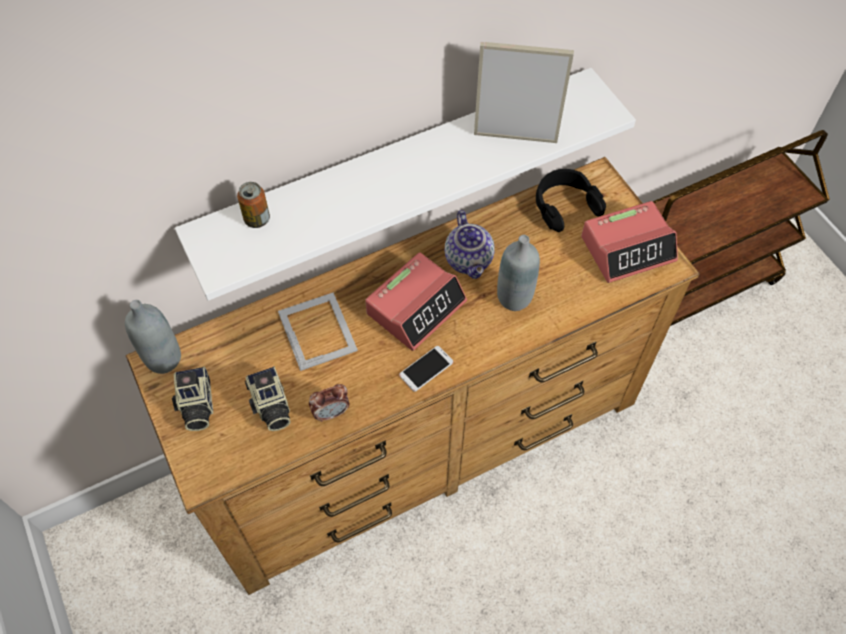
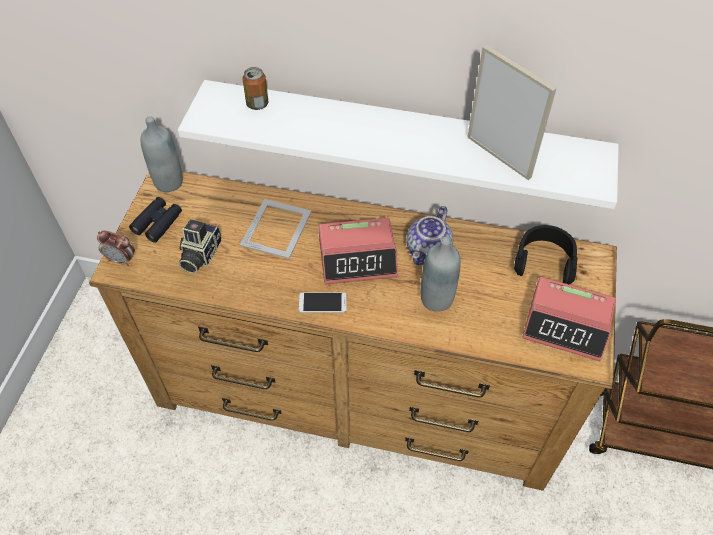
camera: 40 degrees right, 5 degrees down
(196, 406) = (157, 223): camera -> black binoculars
(331, 412) = (231, 286): alarm clock -> alarm clock (121, 260)

